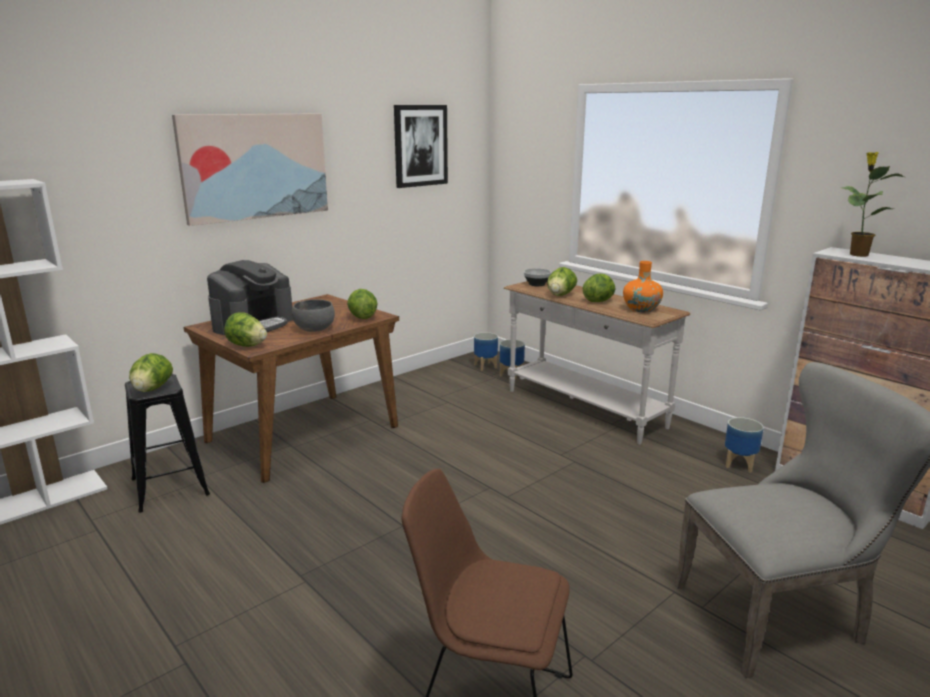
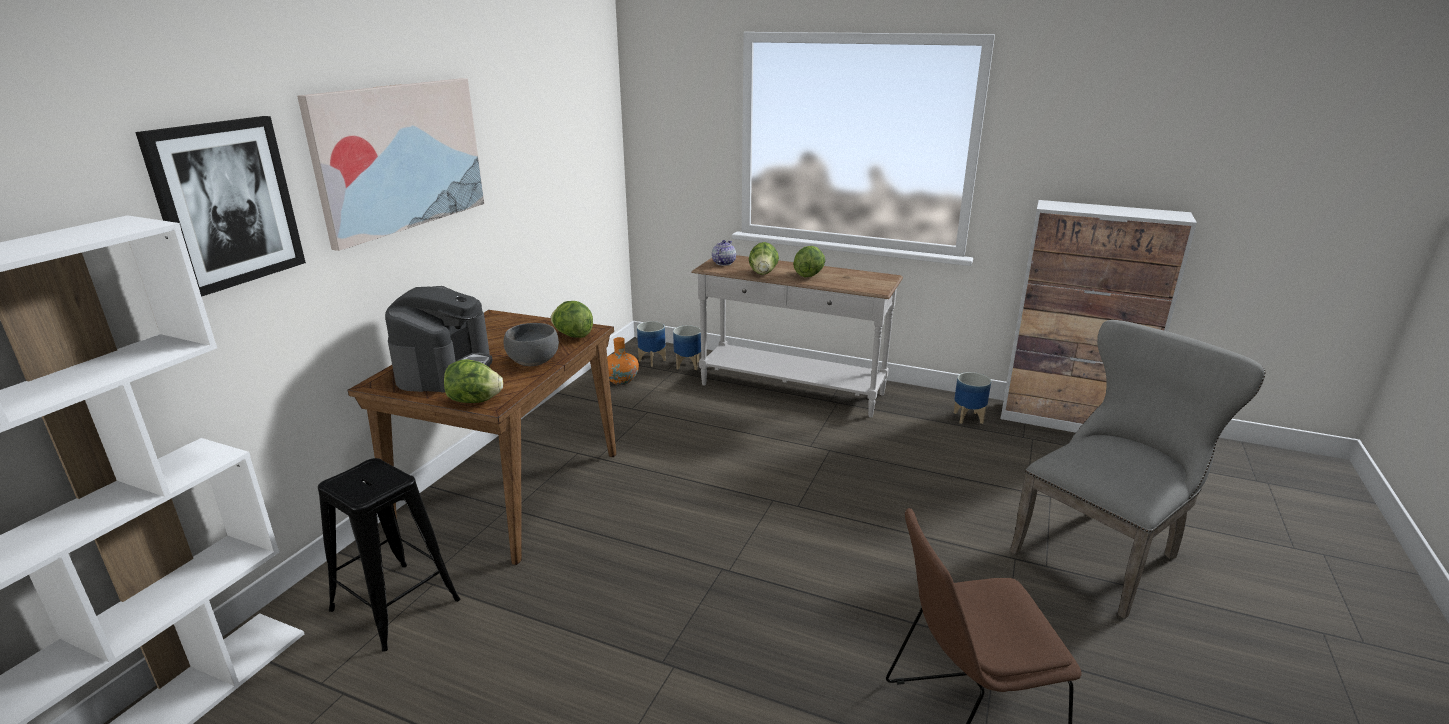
camera: 25 degrees left, 5 degrees up
(152, 389) = (372, 487): lettuce -> none
(420, 146) = (561, 109): picture -> picture (226, 204)
(536, 284) = (723, 263): bowl -> teapot
(641, 309) = (858, 279): orange vase -> orange vase (621, 380)
(857, 254) = (1072, 207): potted plant -> none

